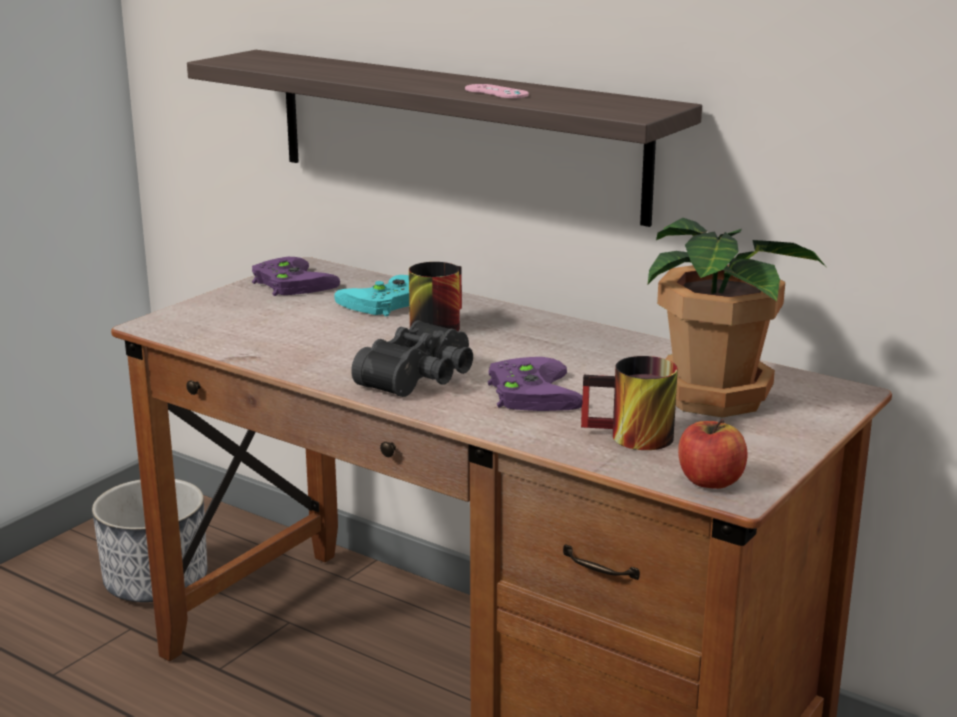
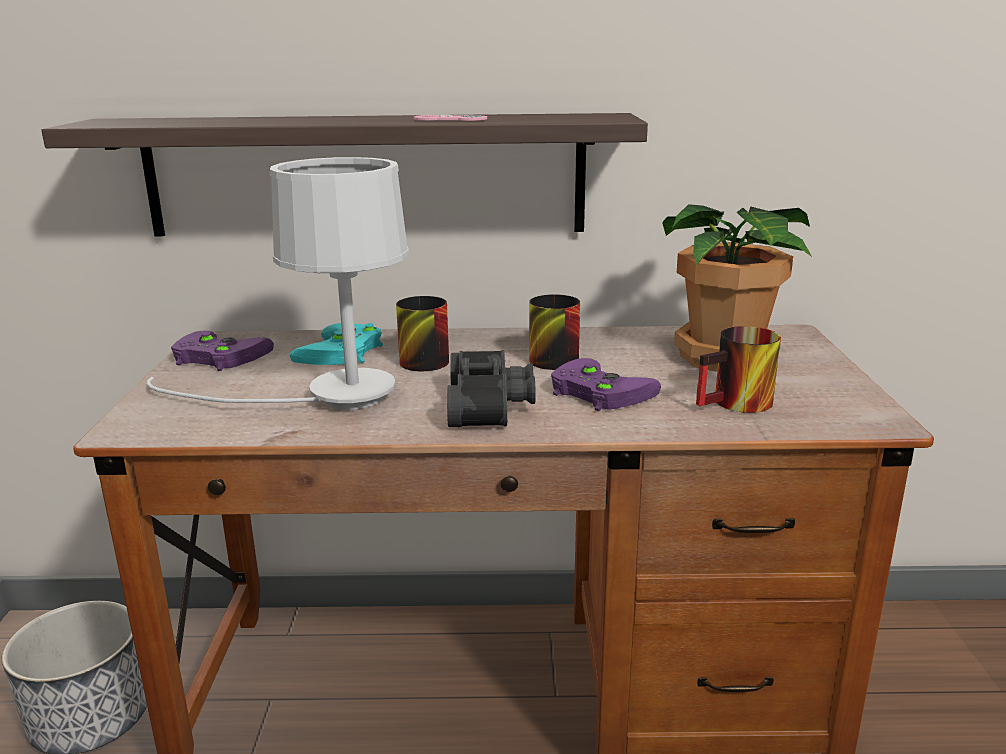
camera: 35 degrees left, 0 degrees up
(312, 339) = (326, 399): none -> white table lamp
(547, 352) = (549, 357): none -> mug
(710, 481) = (851, 419): apple -> none

